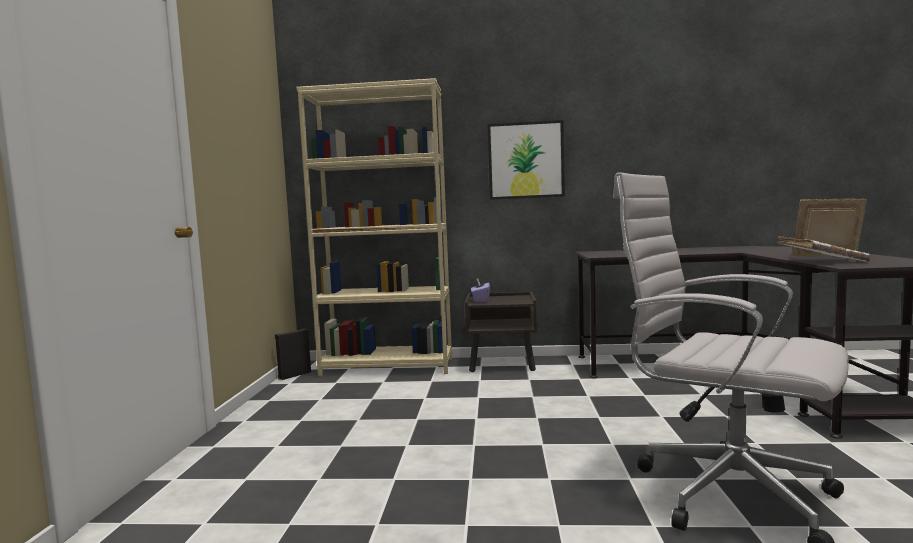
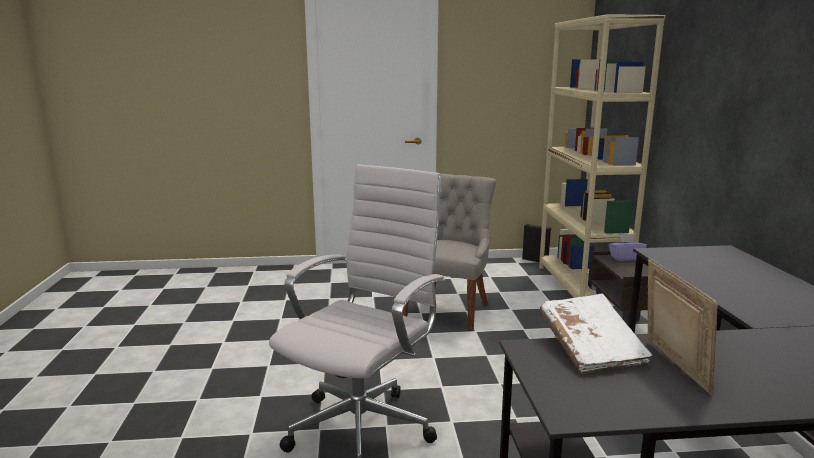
camera: 80 degrees right, 10 degrees up
(410, 427) = (449, 310): none -> grey chair
(525, 160) = (715, 107): picture -> none

